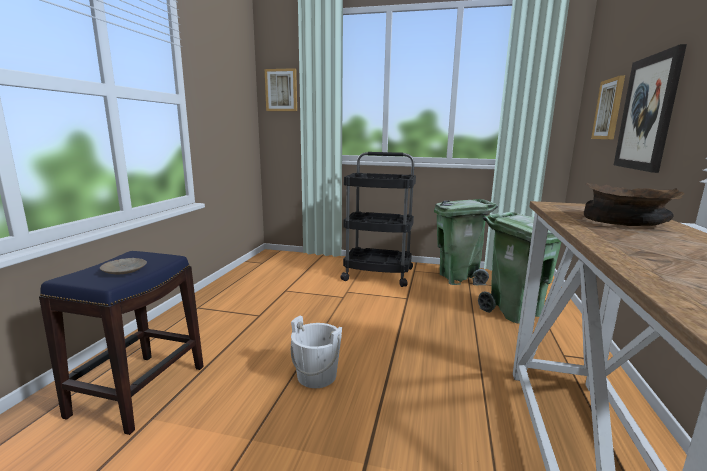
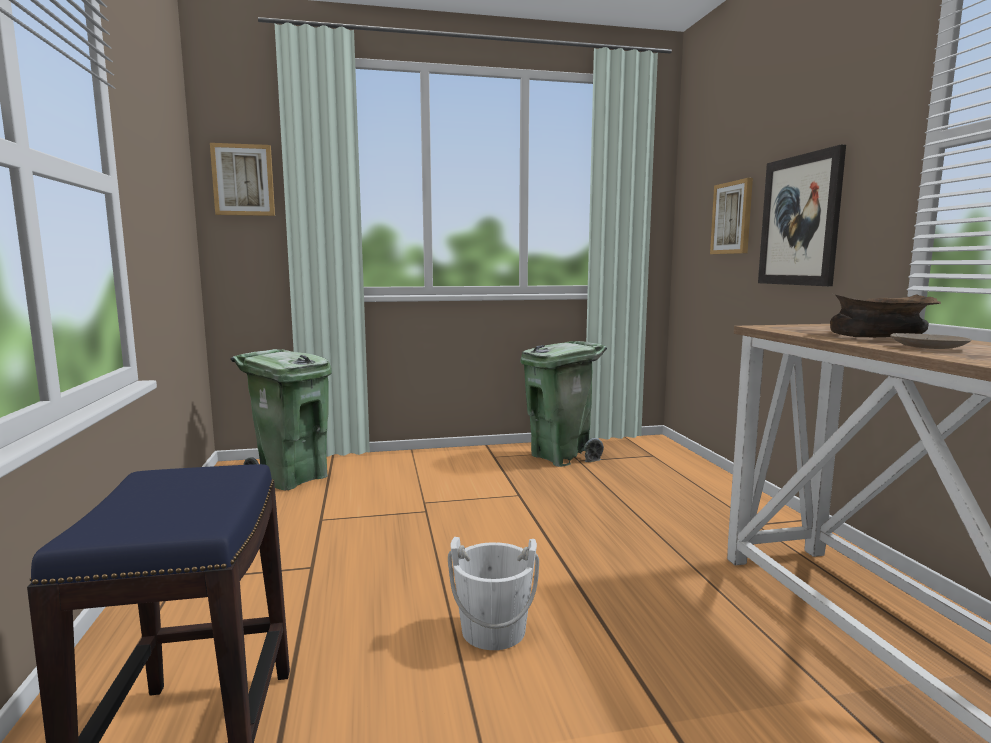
camera: 25 degrees left, 5 degrees down
(124, 270) = (193, 502): beige plate -> beige plate (927, 347)
(377, 274) = (447, 470): black cart -> none
(513, 312) = (662, 486): green trash can -> green trash can (292, 478)

